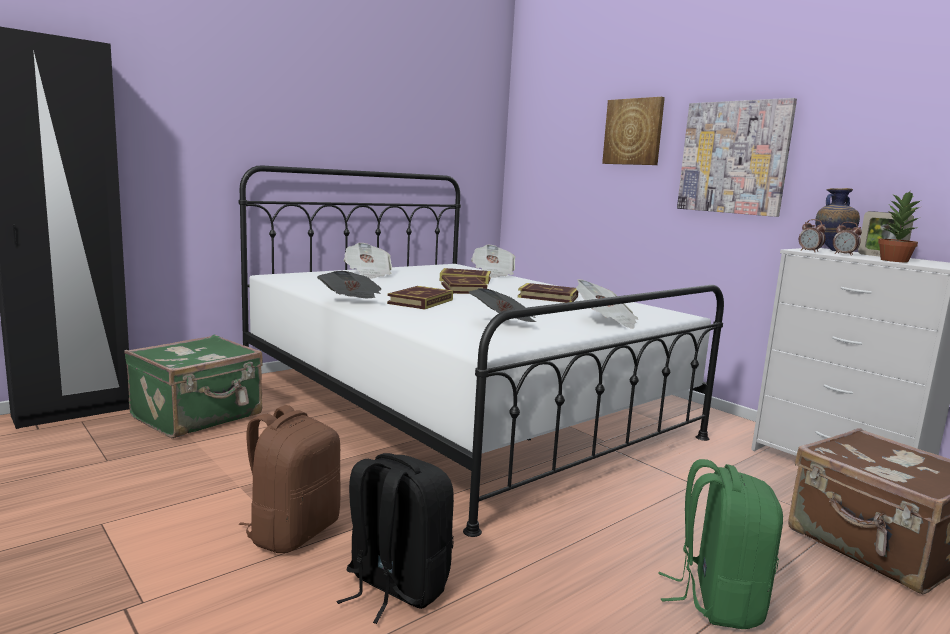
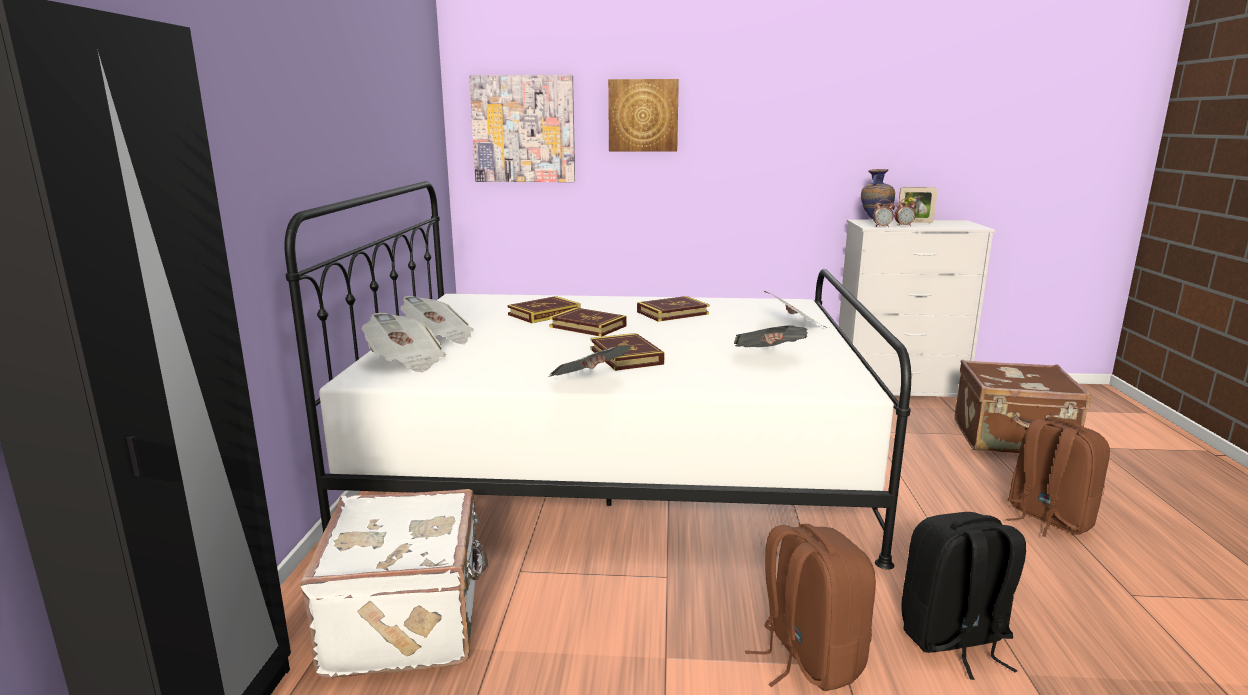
camera: 45 degrees left, 5 degrees up
(199, 416) = (409, 621): green suitcase -> white suitcase
(493, 274) = (534, 298): newspaper -> newspaper (406, 362)
(717, 600) = (1047, 518): green backpack -> brown backpack
(734, 157) = (761, 142): picture -> picture (523, 129)
(893, 260) = (941, 226): potted plant -> none

